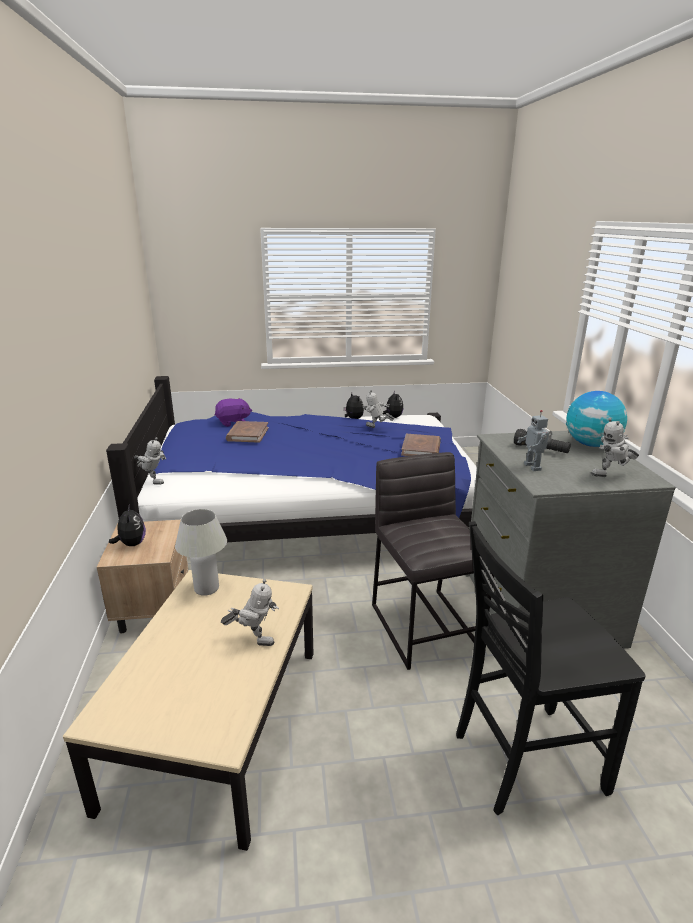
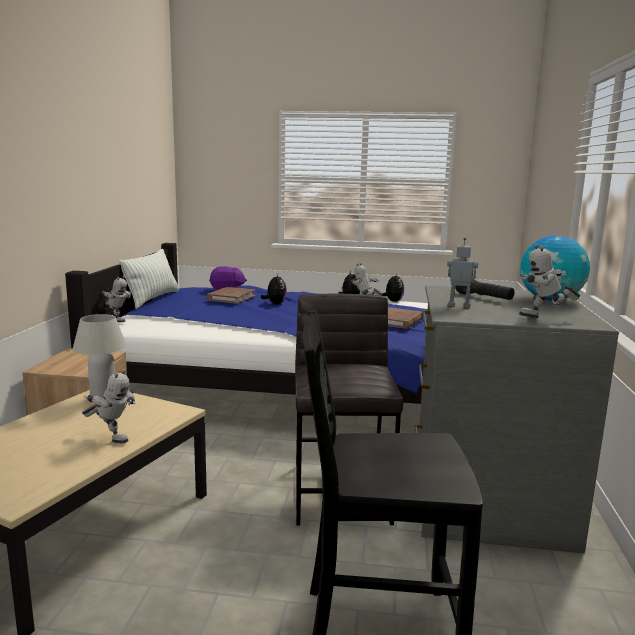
camera: 15 degrees right, 10 degrees down
(131, 544) = (66, 362): plush toy -> plush toy (275, 304)
(167, 444) = (152, 299): none -> pillow
(533, 467) = (459, 306): toy robot -> toy robot turned 105 degrees clockwise

